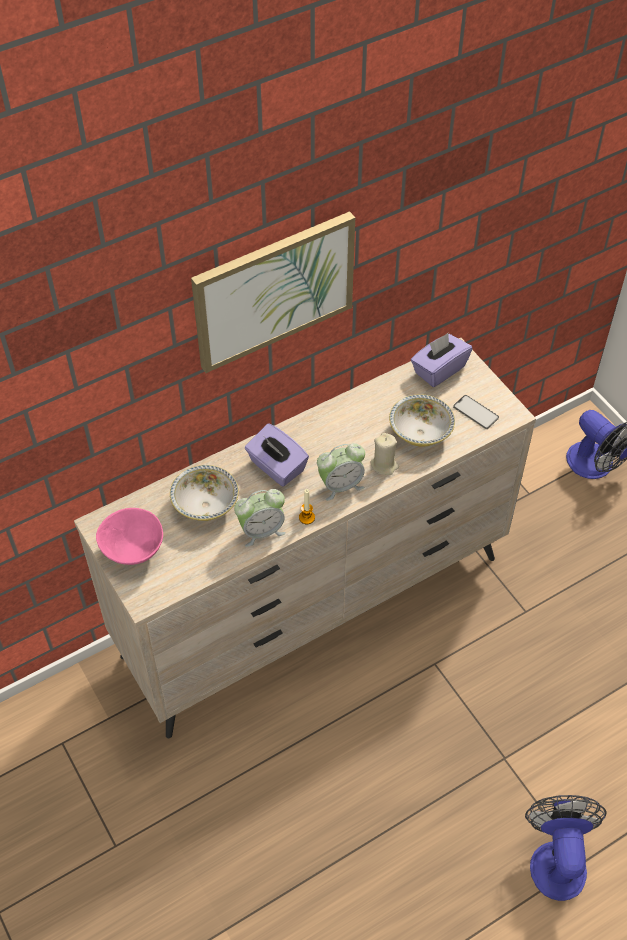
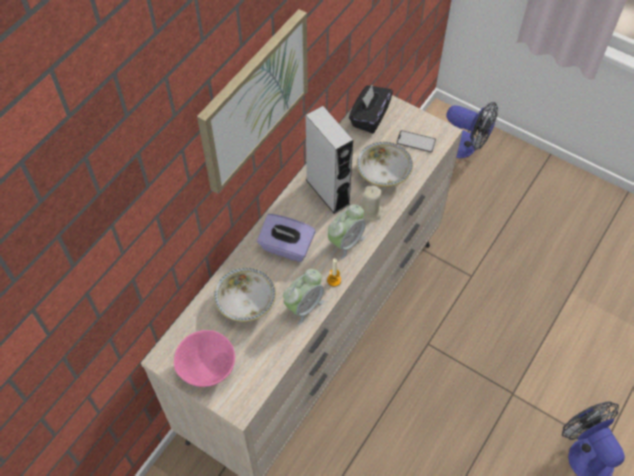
camera: 25 degrees left, 5 degrees up
(350, 428) = (327, 192): none -> grey speaker
(439, 370) = (369, 117): purple tissue box -> black tissue box

